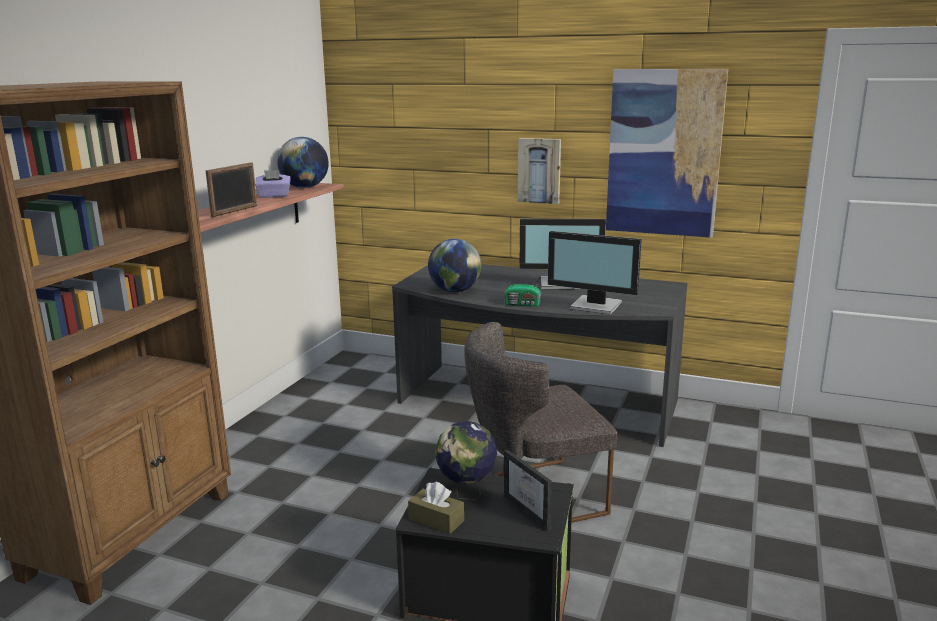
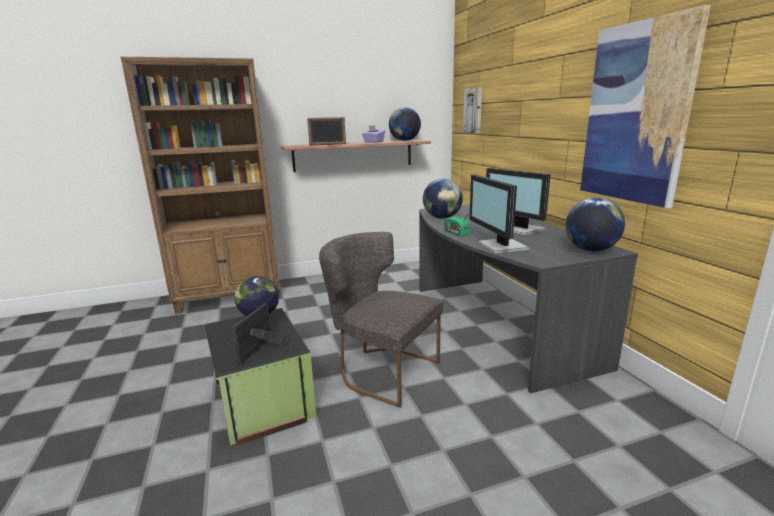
camera: 50 degrees right, 0 degrees up
(436, 520) = (222, 330): brown tissue box -> none
(539, 170) = (545, 134): picture -> picture (473, 110)
(657, 288) = (591, 250): none -> globe

